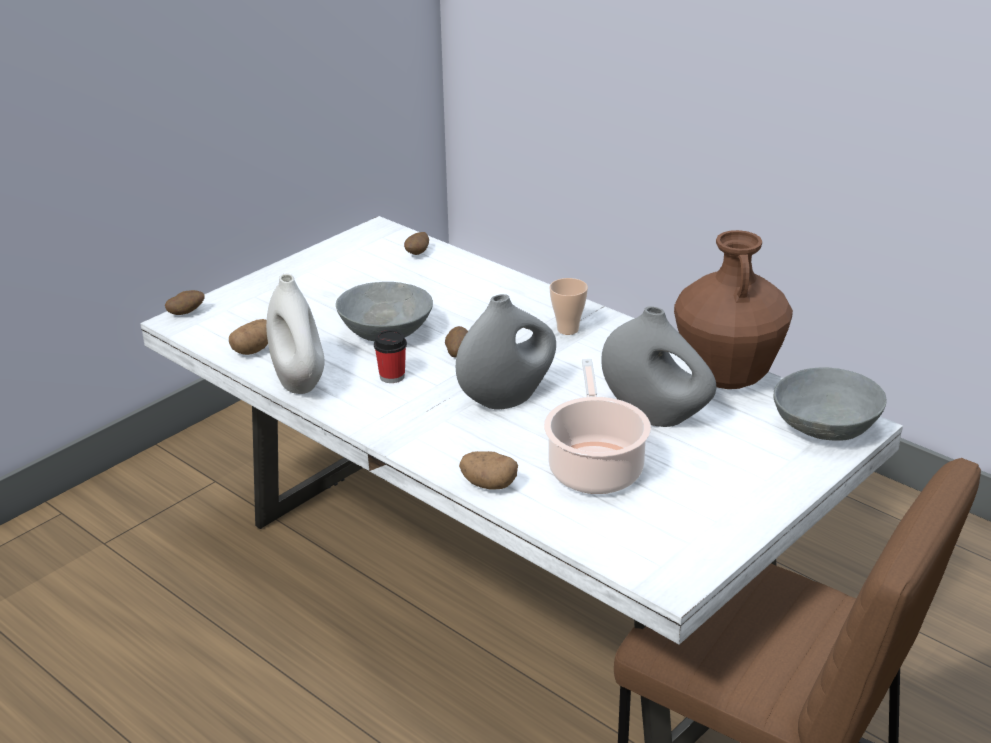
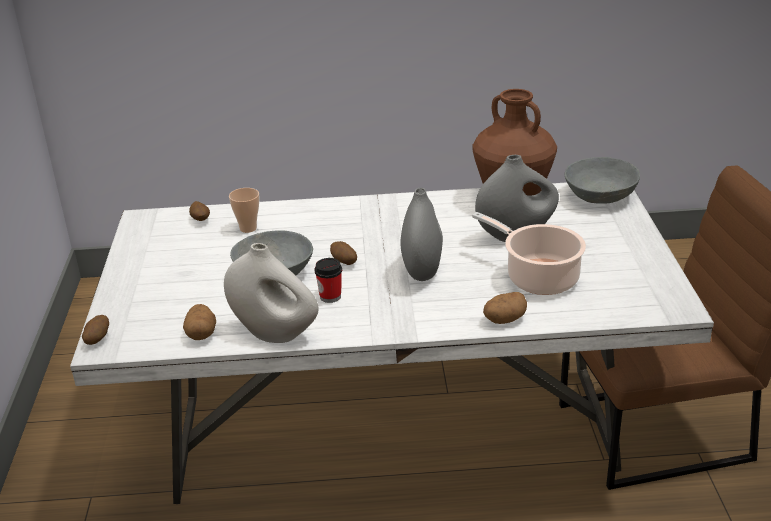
camera: 45 degrees left, 0 degrees up
(568, 329) = (382, 216): cup -> cup (248, 228)

